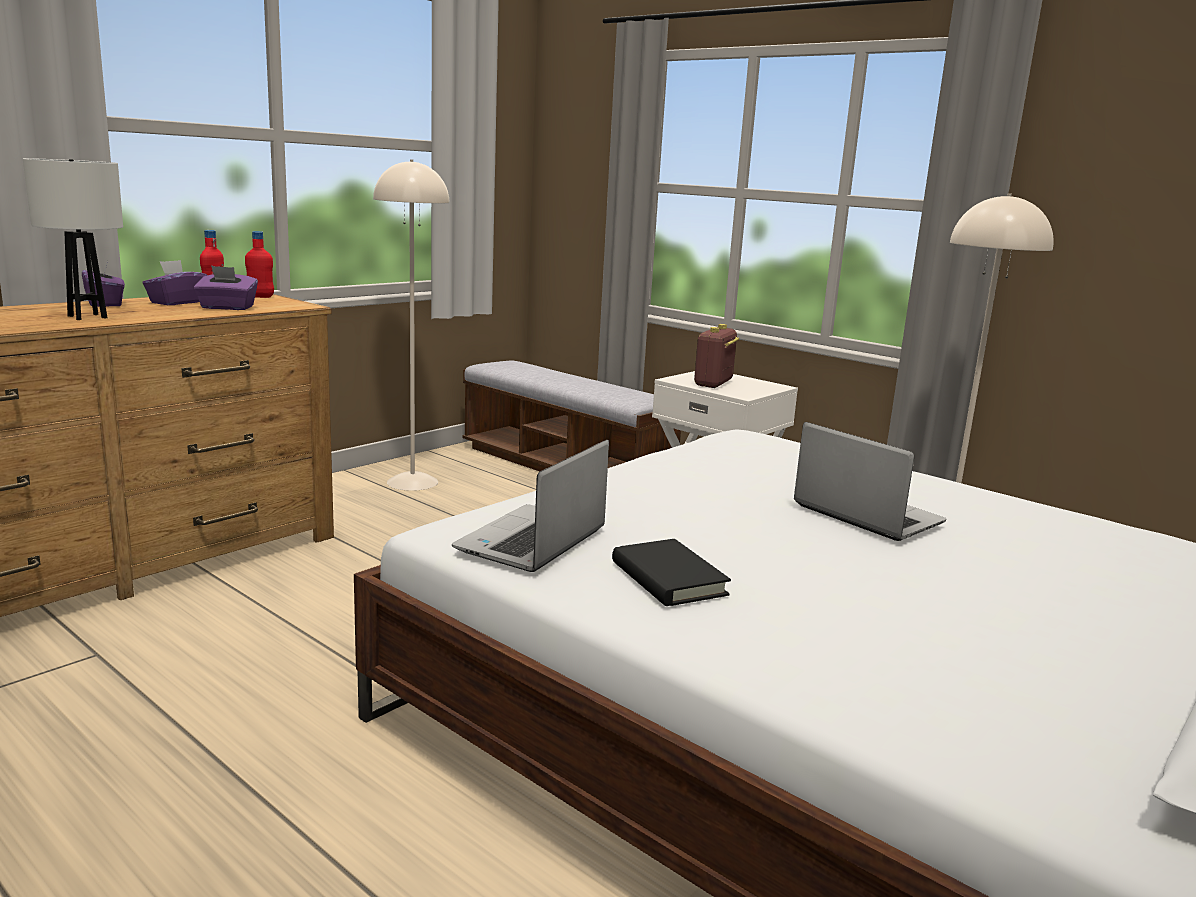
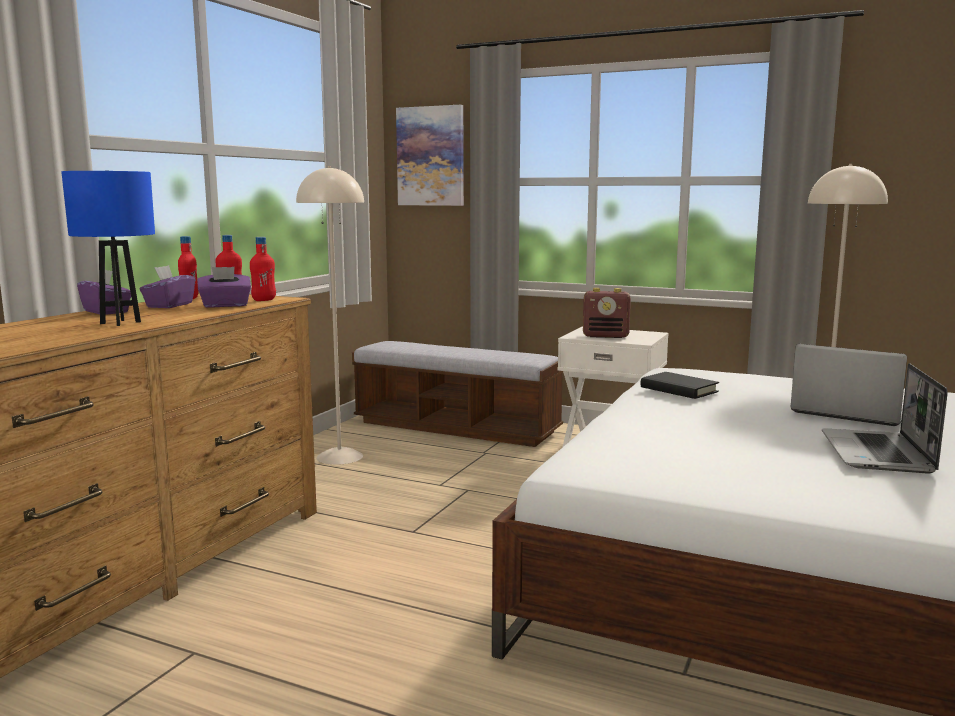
camera: 15 degrees left, 5 degrees down
(87, 317) = (120, 323): white table lamp -> blue table lamp
(278, 305) = (264, 300): none -> red bottle
(532, 542) = (651, 465): laptop -> laptop (878, 454)
(577, 151) = (431, 156): none -> picture
(668, 578) = (789, 475): black book -> black book (678, 389)
(713, 383) = (606, 336): radio -> radio turned 90 degrees counterclockwise

